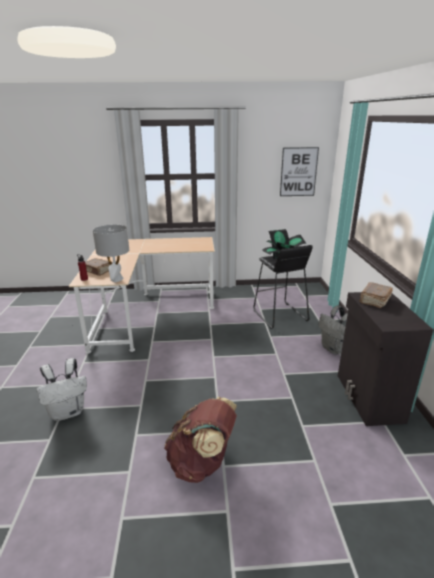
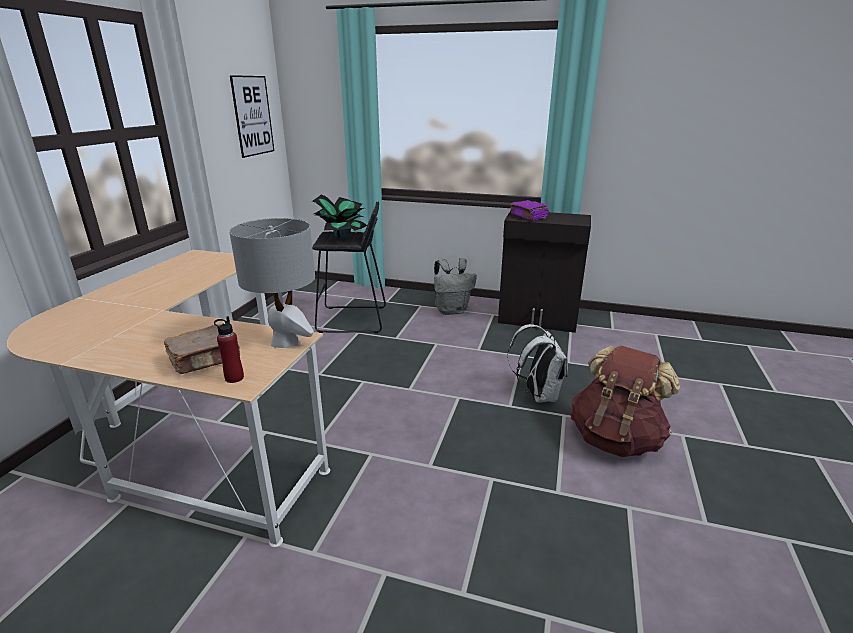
camera: 70 degrees left, 0 degrees up
(68, 411) = (474, 583): white backpack -> white backpack (537, 395)
(374, 300) = (528, 216): brown book -> purple book

